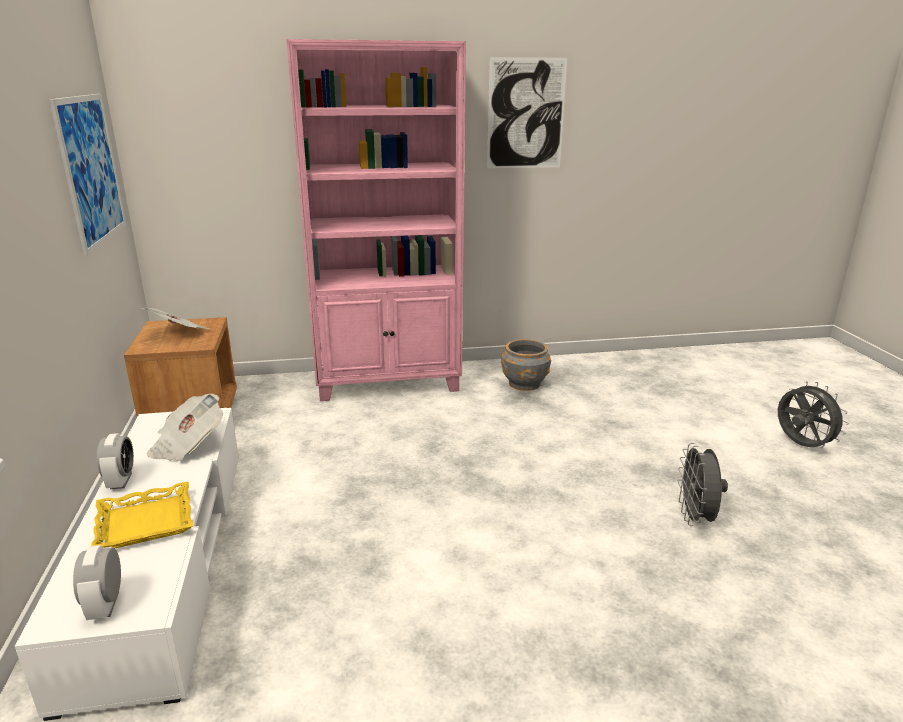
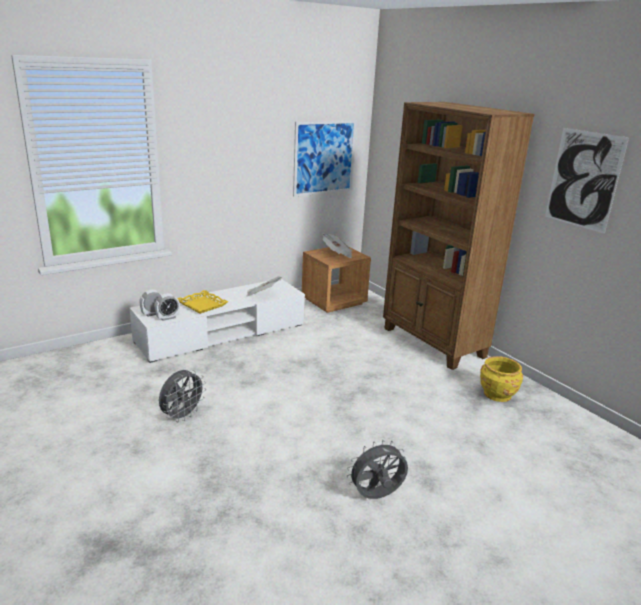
camera: 65 degrees right, 0 degrees up
(121, 481) = (226, 292): alarm clock -> alarm clock (168, 318)
(389, 382) = (433, 343): pink bookcase -> brown bookcase
(524, 383) = (497, 394): grey planter -> yellow planter
(801, 445) = (563, 567): grey fan -> grey fan (182, 416)

